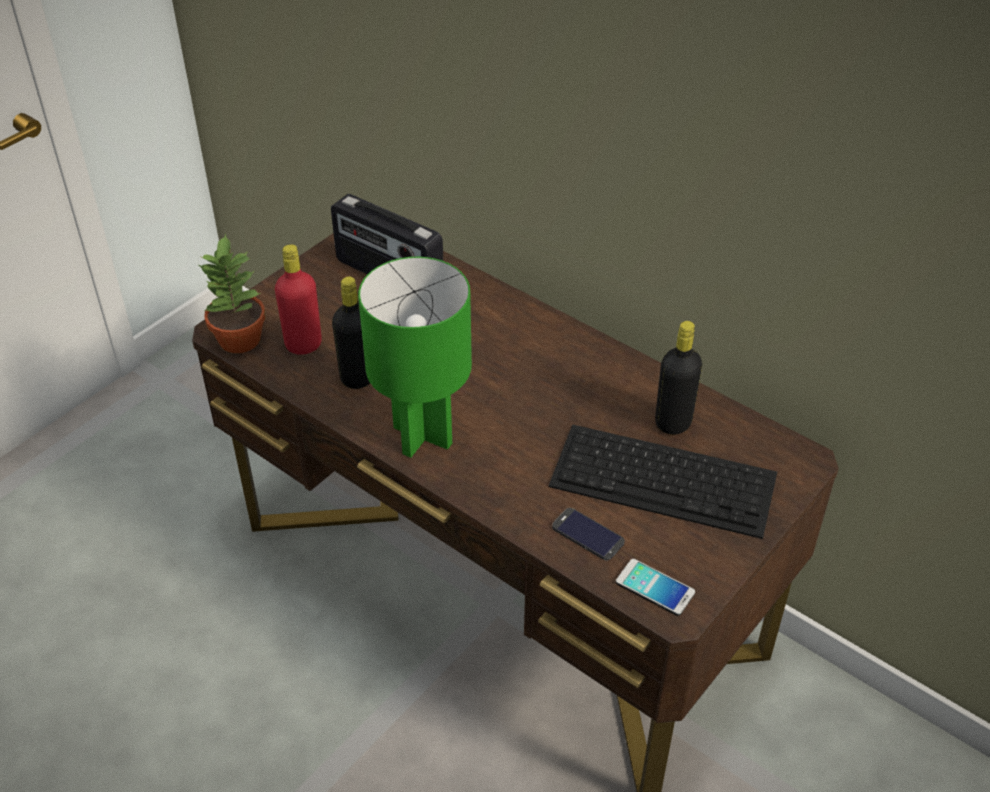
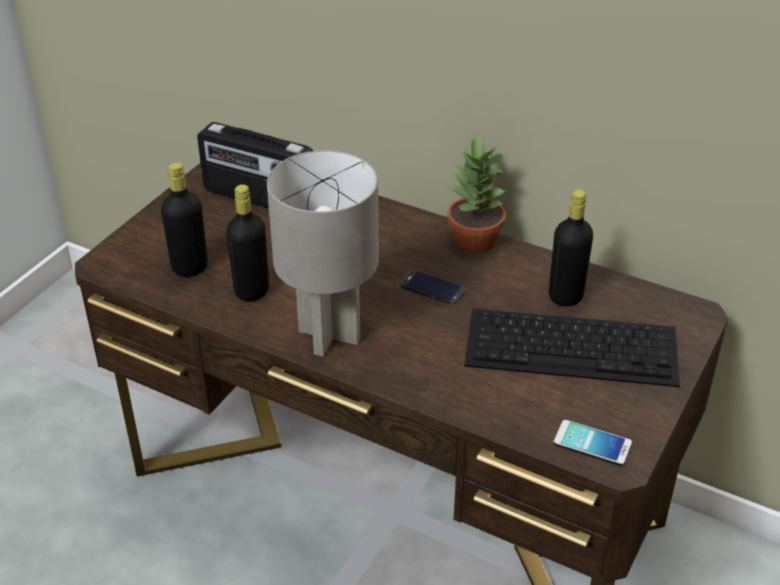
camera: 10 degrees left, 5 degrees down
(239, 340) = (123, 270): potted plant -> potted plant (474, 242)
(303, 344) = (190, 267): red bottle -> black bottle
(423, 436) = (330, 336): green table lamp -> grey table lamp
(588, 534) = (514, 404): phone -> phone (432, 288)

